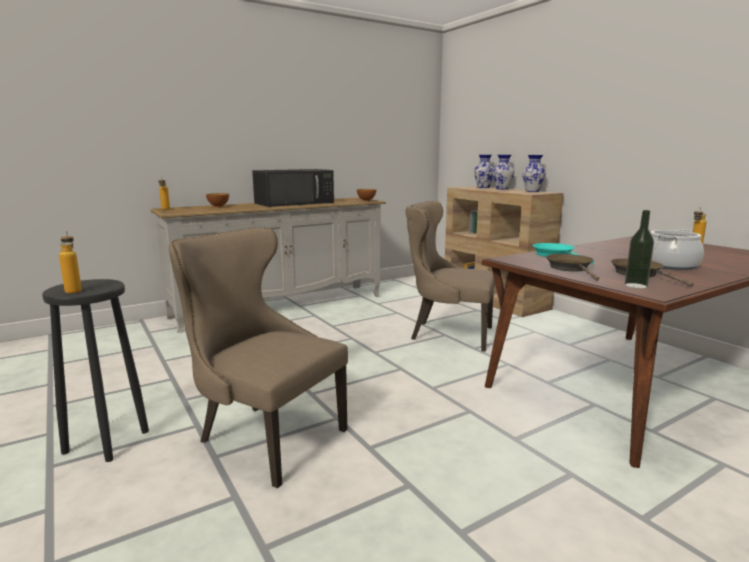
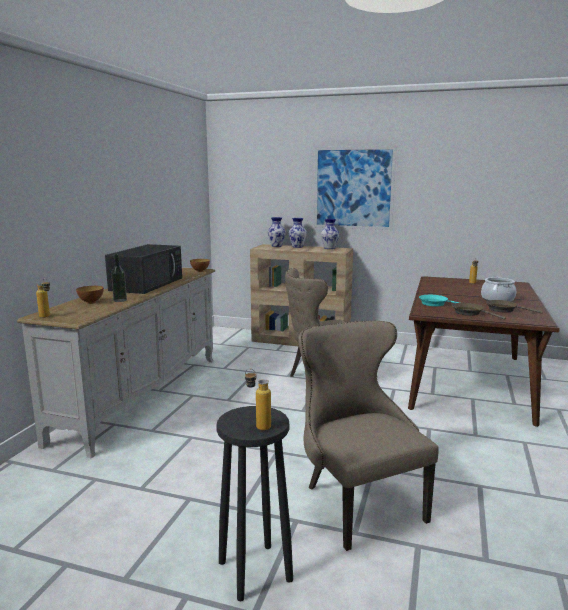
camera: 40 degrees left, 0 degrees up
(266, 437) = (358, 502): beige chair -> beige chair turned 75 degrees clockwise
(570, 115) = (353, 188): none -> picture
(635, 286) = (523, 318): bottle -> bottle (120, 300)

